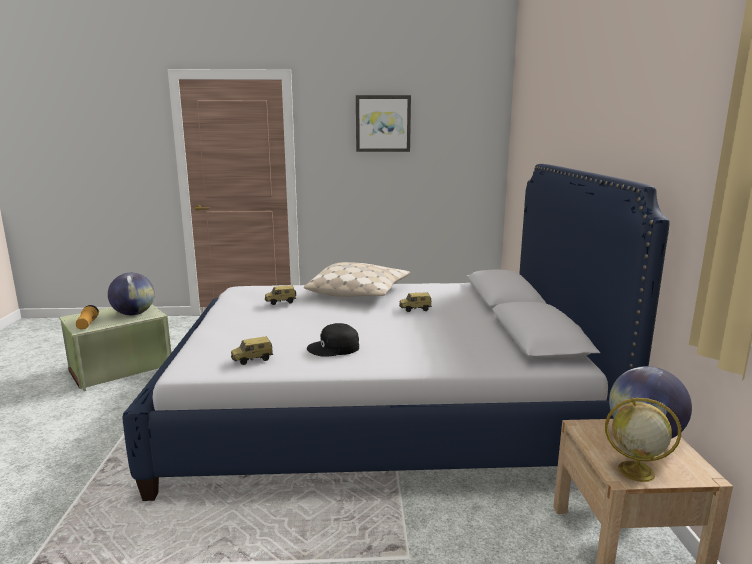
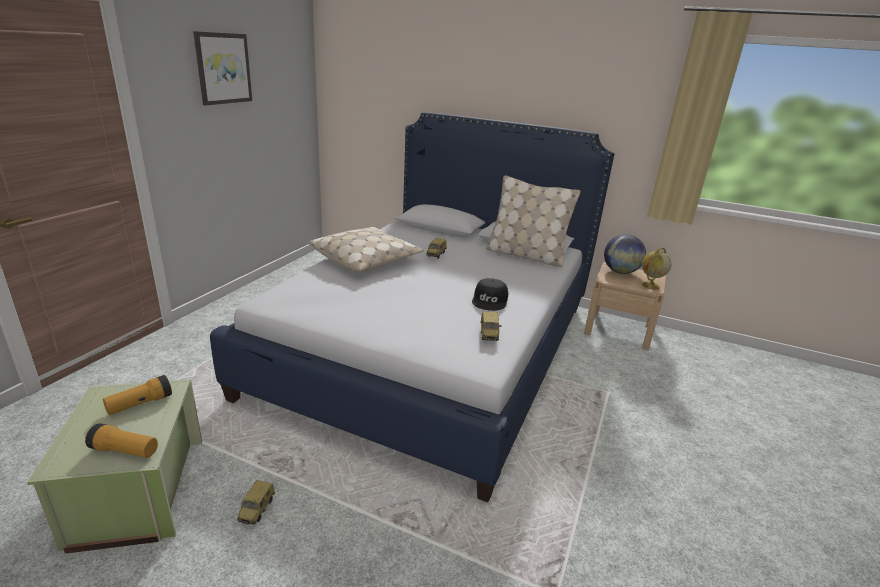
camera: 65 degrees left, 10 degrees up
(134, 314) = (140, 404): globe -> flashlight
(281, 302) = (356, 293): toy car -> toy car (258, 510)
(498, 344) = (526, 255): none -> beige pillow

